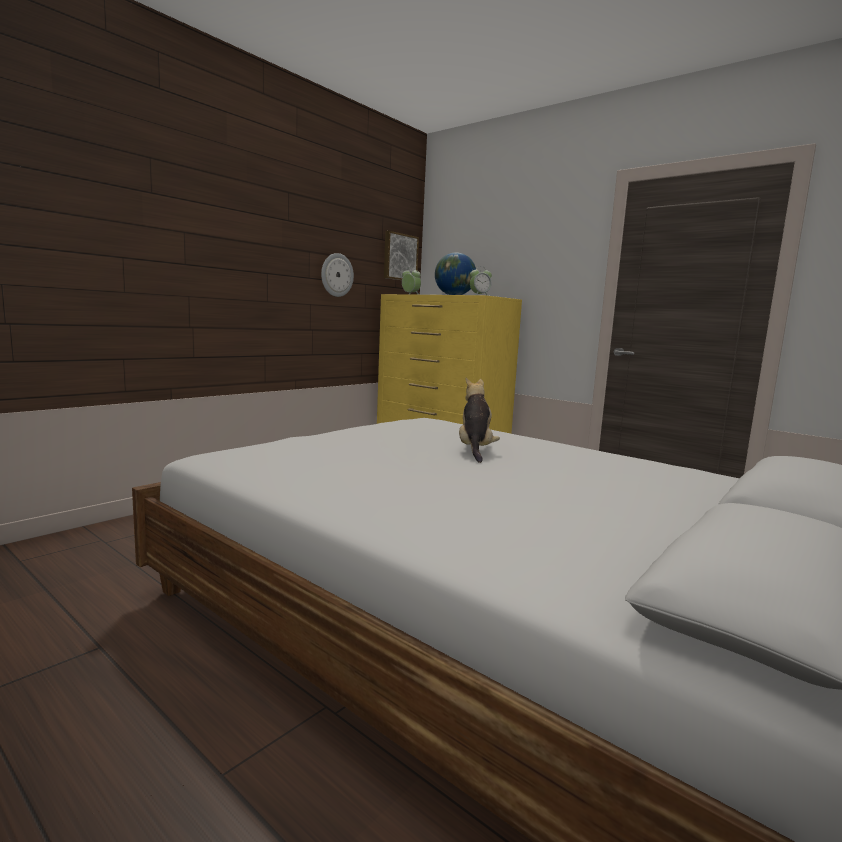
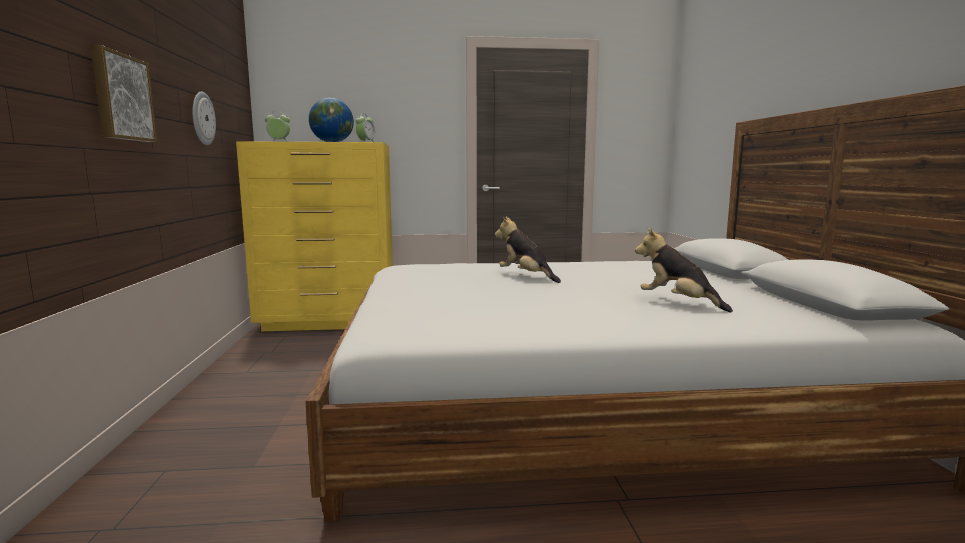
camera: 45 degrees left, 0 degrees up
(399, 257) = (239, 98): picture -> picture (121, 97)
(513, 515) = (678, 303): none -> plush toy

